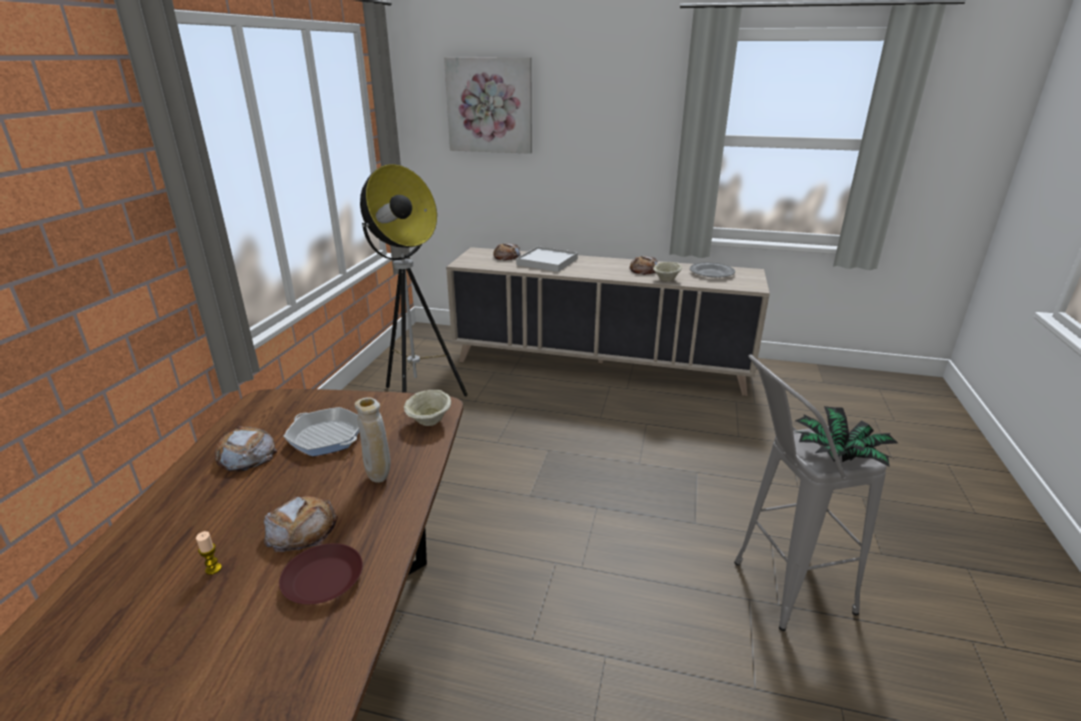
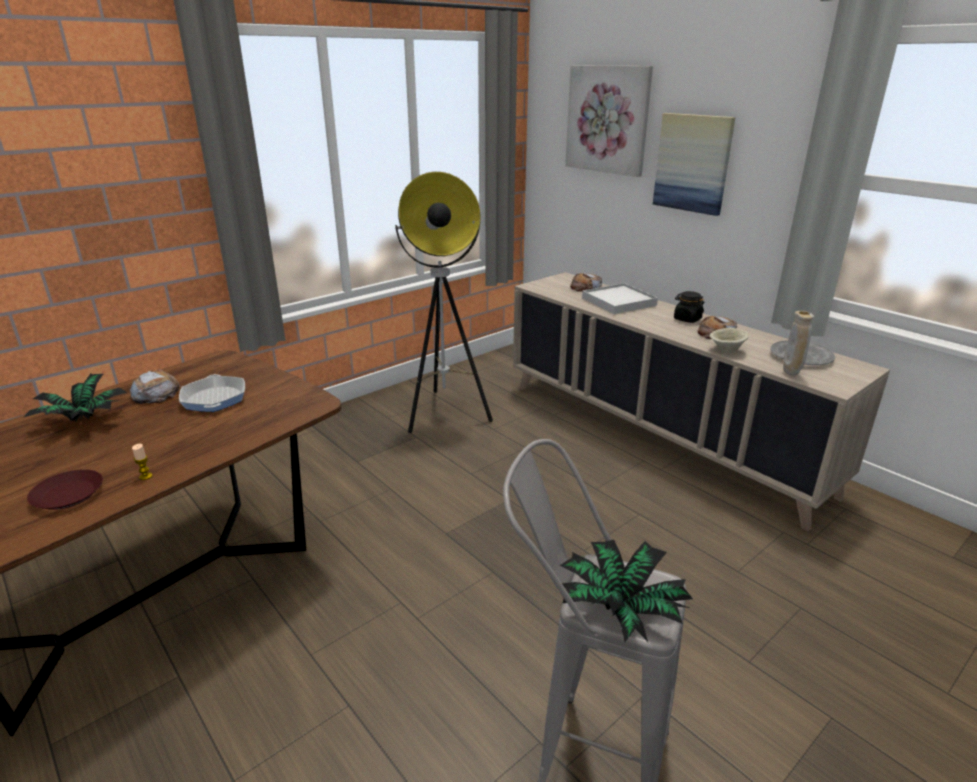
camera: 35 degrees right, 0 degrees up
(203, 512) = (83, 421): none -> potted plant
(213, 569) = (36, 459): candle -> candle (145, 476)
(302, 529) = (108, 456): bread -> none
(379, 477) = (198, 441): beige vase -> beige vase (791, 373)
(430, 422) = (292, 413): beige bowl -> none
(579, 137) = (693, 163): none -> picture
(611, 264) = (687, 319): none -> black jar

